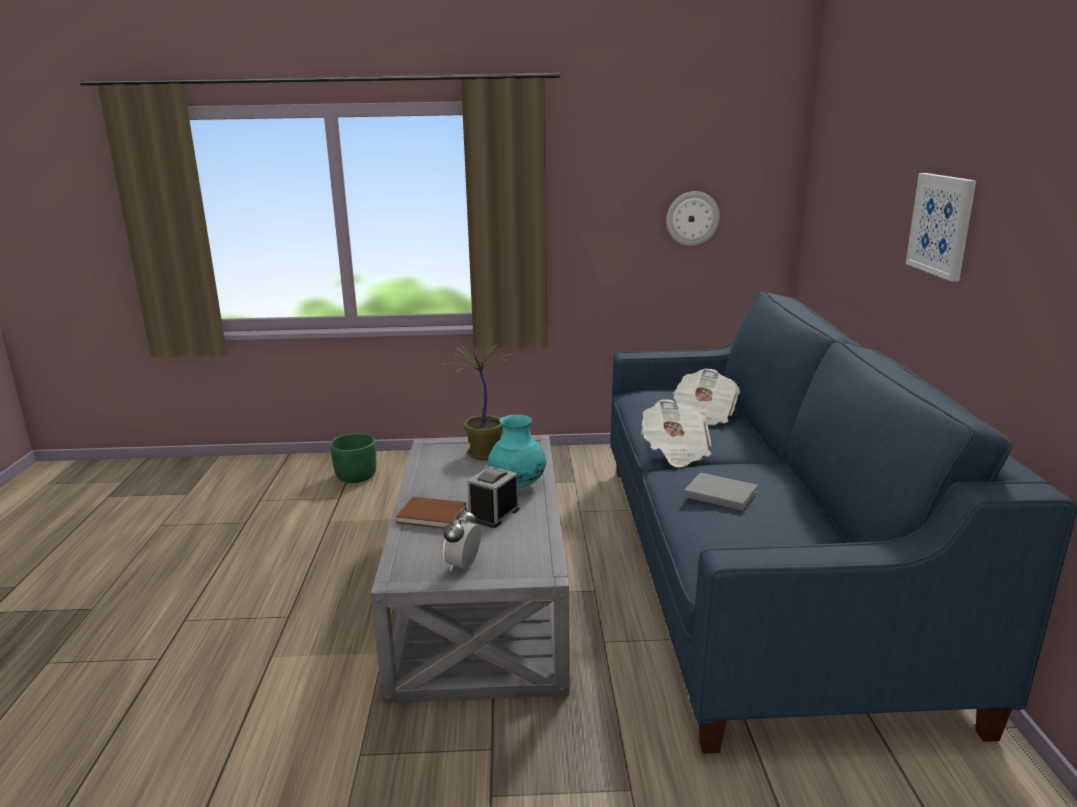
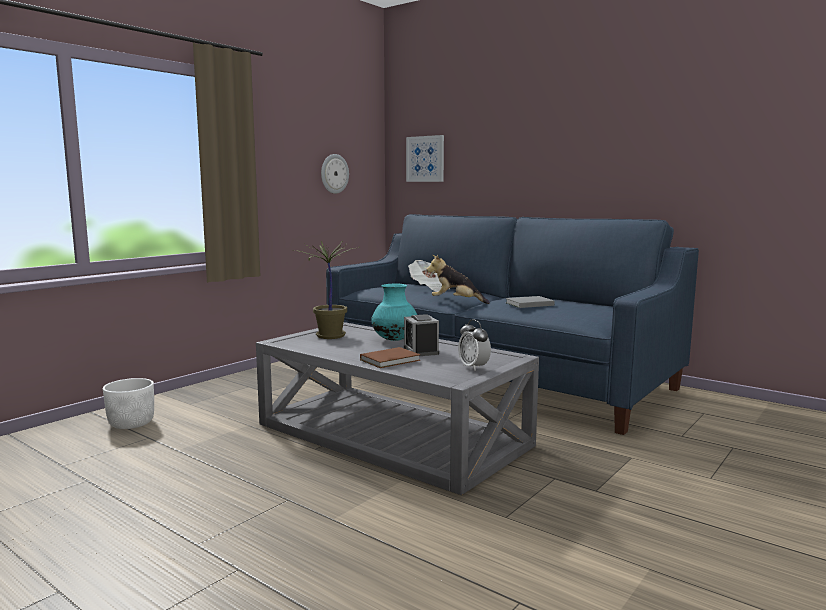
camera: 50 degrees left, 10 degrees down
(356, 477) = (132, 423): green planter -> white planter
(675, 451) = (456, 302): newspaper -> plush toy
(941, 225) = (549, 150): picture -> picture (425, 159)

